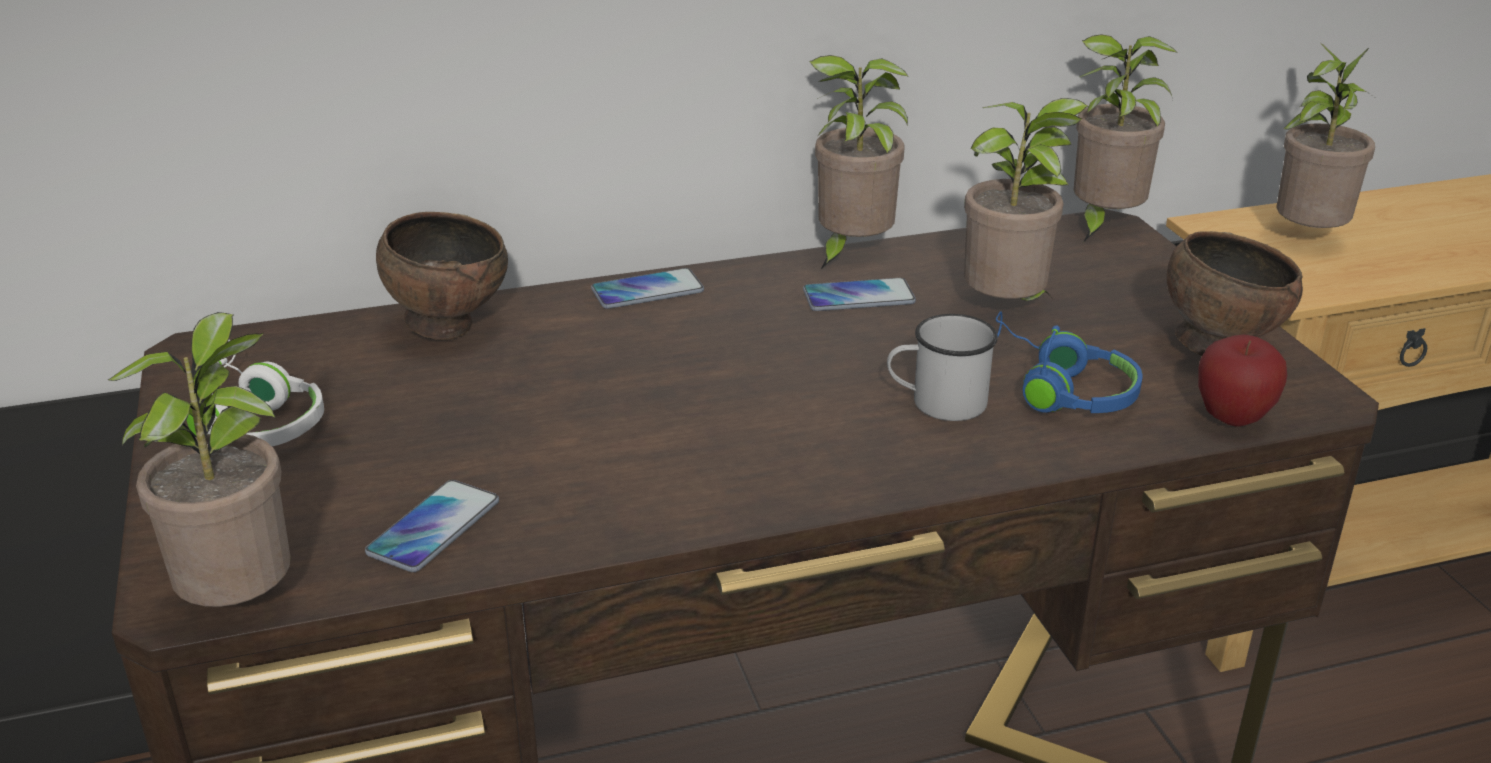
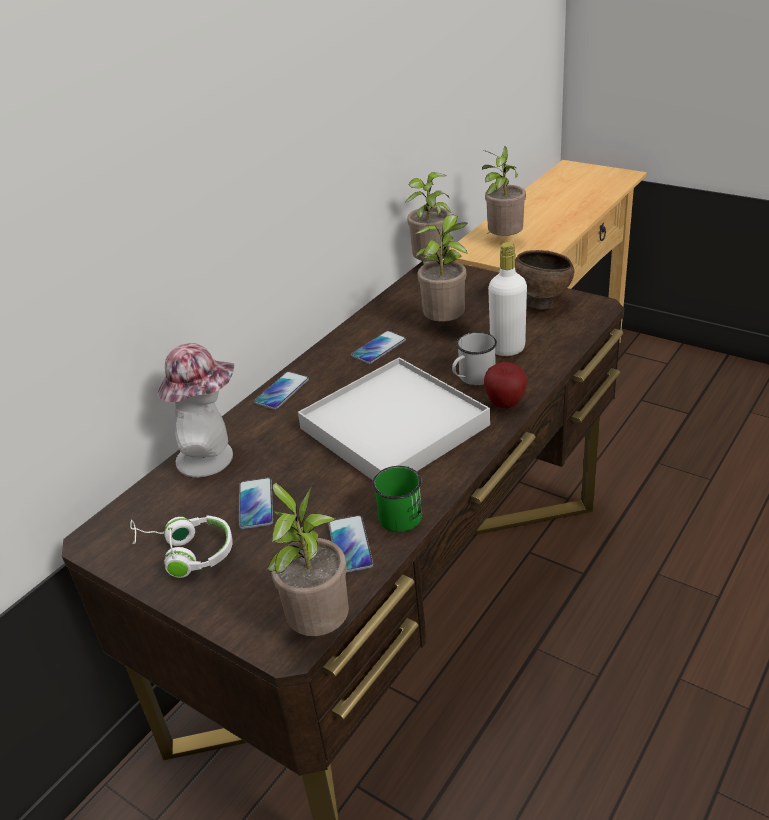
camera: 35 degrees left, 5 degrees up
(409, 410) = (256, 504): none -> phone
(450, 327) = (213, 457): brown bowl -> hat
(560, 526) = (402, 512): none -> green mug
(722, 409) = (394, 426): none -> white tray
(850, 252) = (346, 329): potted plant -> none
(1058, 388) = (507, 349): blue headphones -> white bottle
(1232, 418) = (580, 329): apple -> apple (505, 404)

